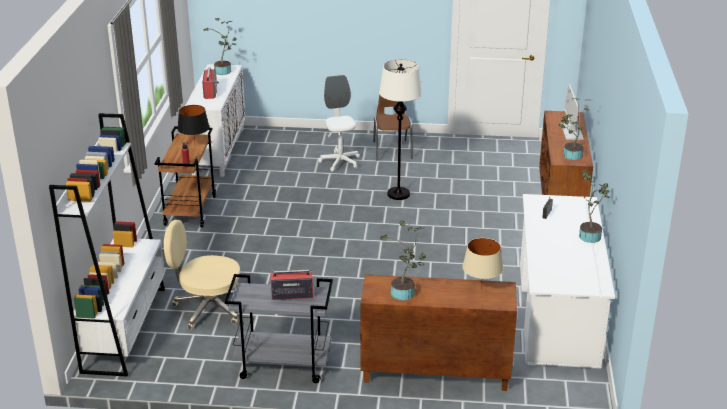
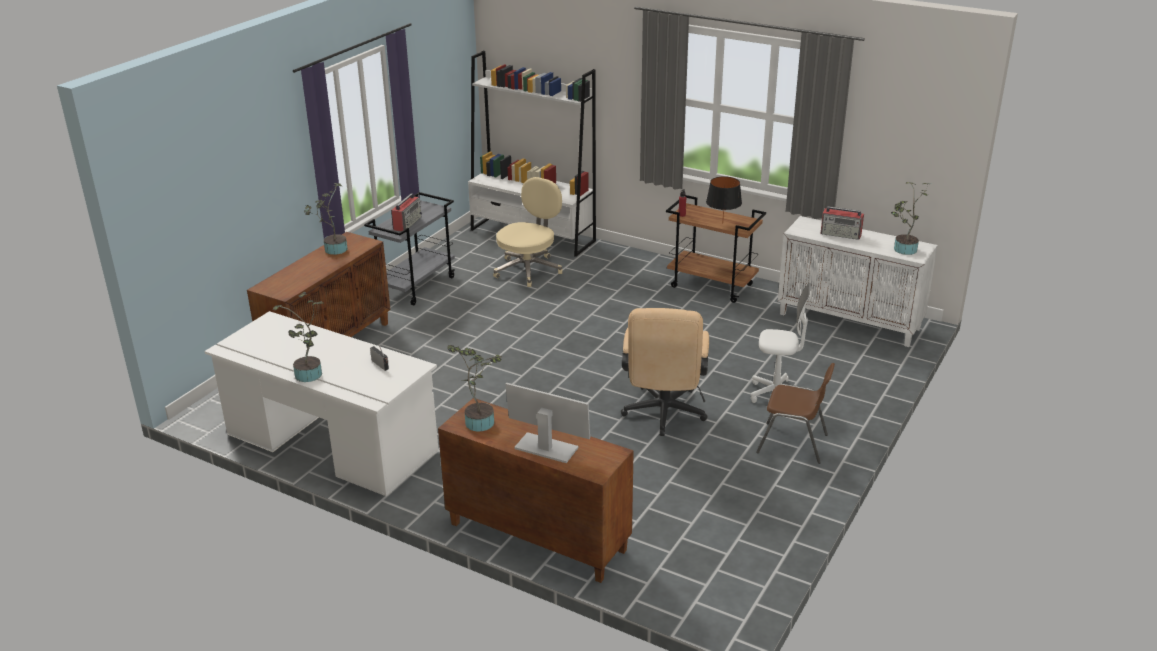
camera: 115 degrees right, 0 degrees up
(398, 194) = (663, 415): white floor lamp -> beige office chair
(481, 289) = (296, 283): beige table lamp -> none

